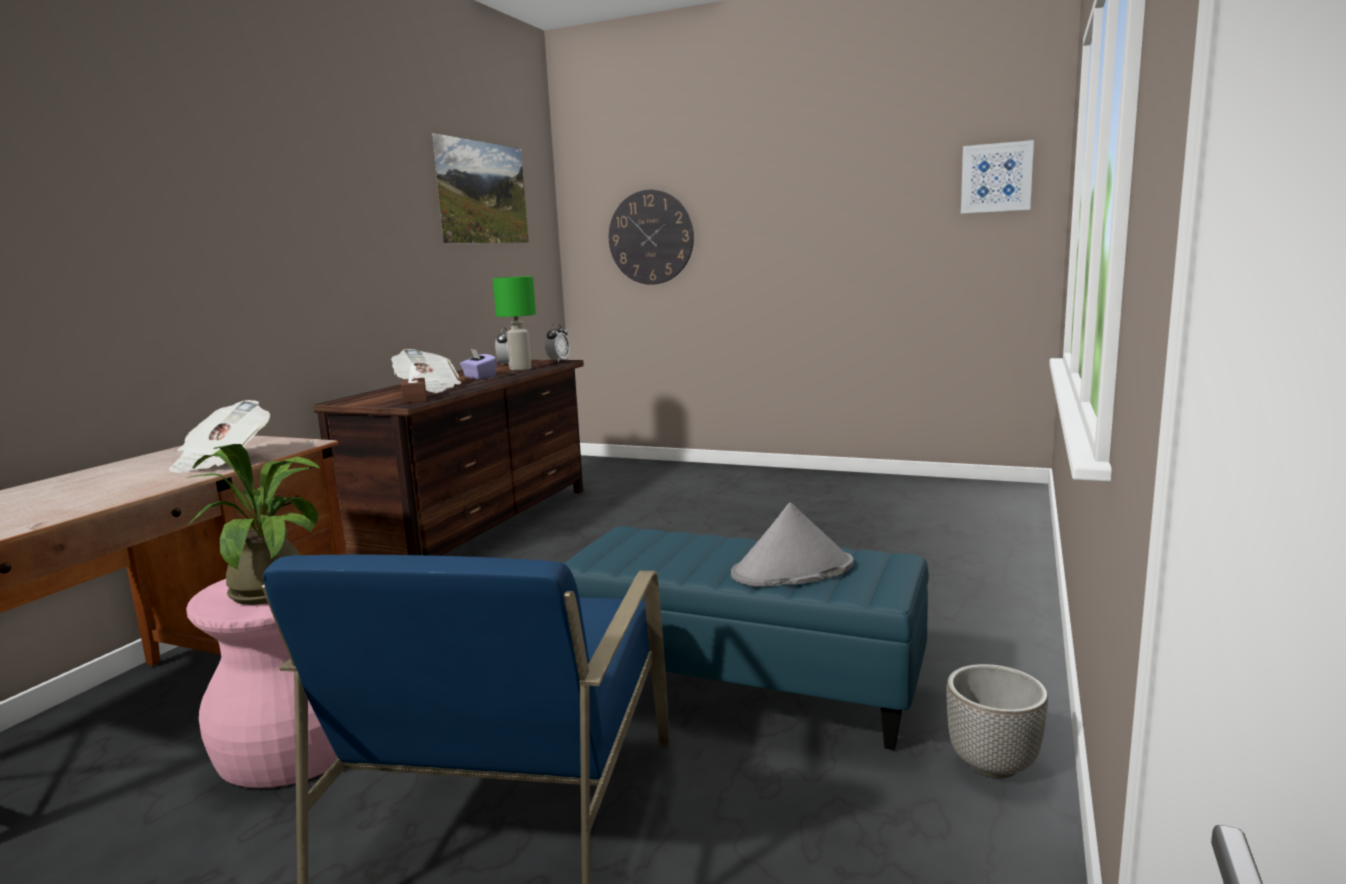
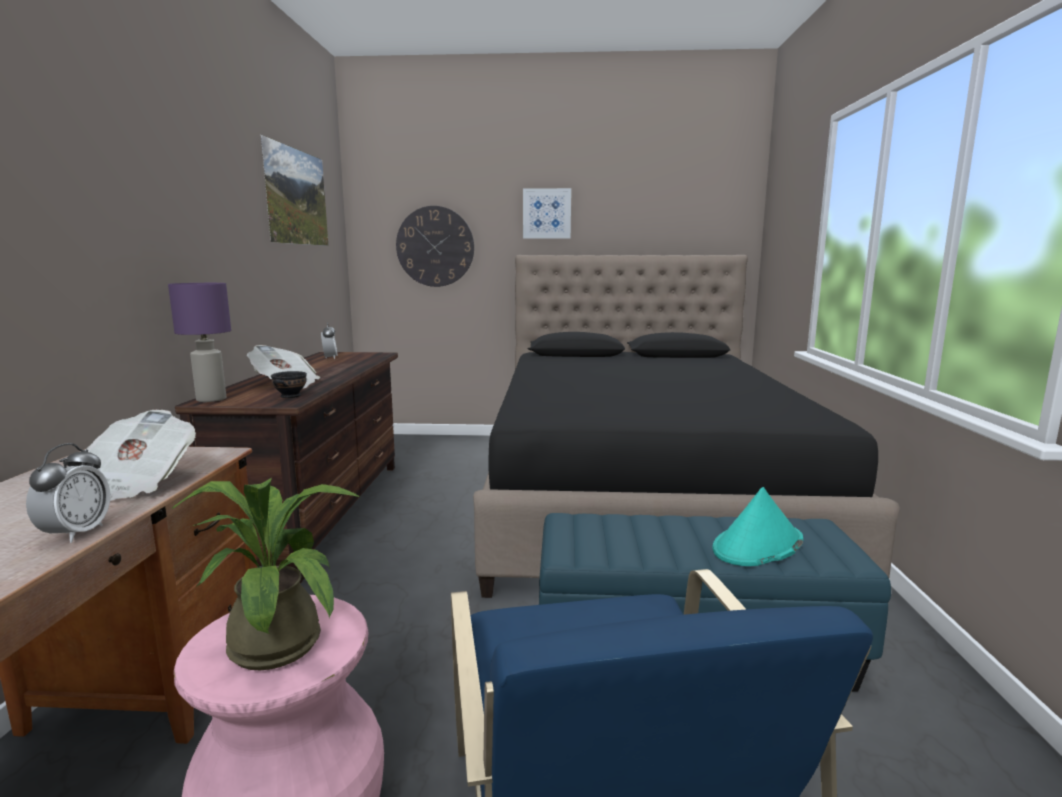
camera: 20 degrees left, 0 degrees up
(347, 400) = (210, 399): none -> purple table lamp
(415, 399) = (289, 396): brown tissue box -> black bowl
(479, 377) = (322, 371): purple tissue box -> none
(520, 369) = (351, 362): green table lamp -> none
(558, 361) = (375, 353): alarm clock -> alarm clock (76, 533)
(792, 570) = (757, 546): grey hat -> turquoise hat
(837, 538) = (641, 496): none -> black bed
(993, 765) = (934, 691): planter -> none
(996, 178) = (714, 215): picture -> picture (546, 213)

